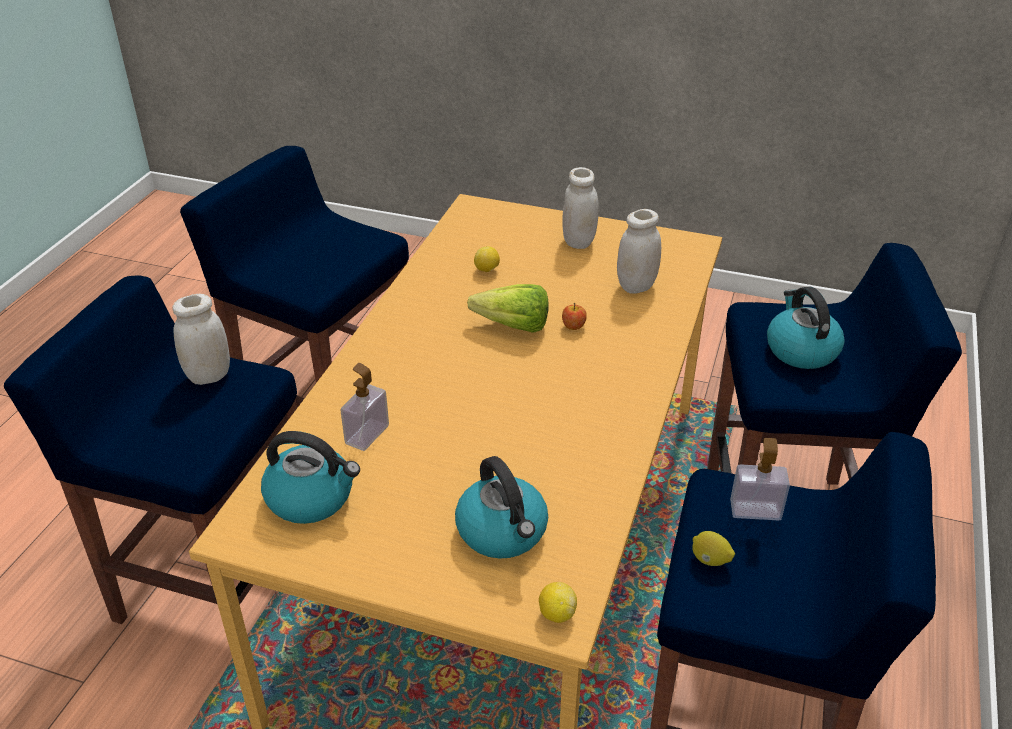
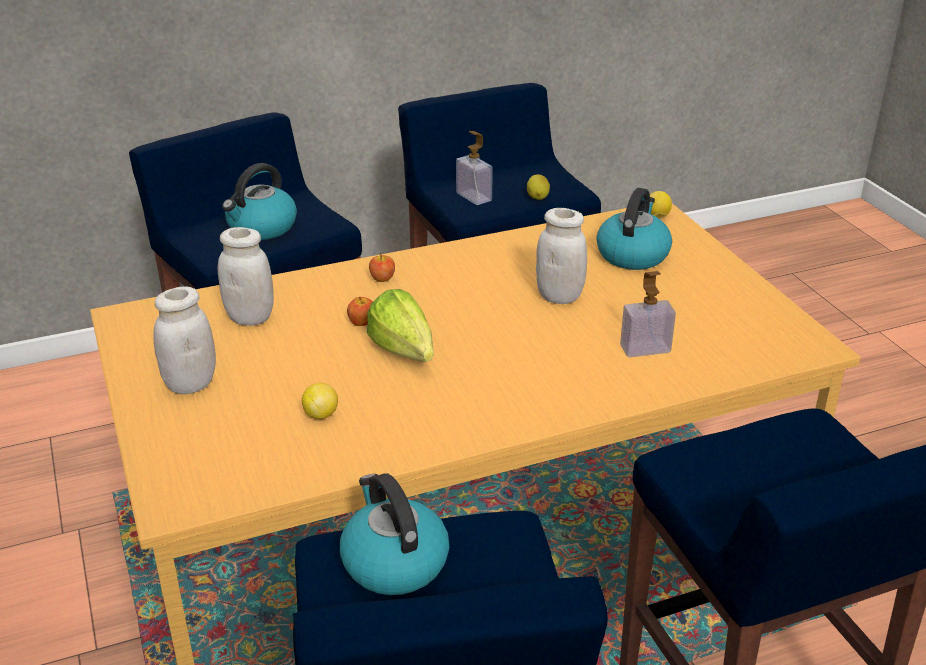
camera: 130 degrees left, 5 degrees down
(209, 376) = (726, 497): white jar -> white jar (559, 296)
(311, 497) = (736, 335): kettle -> kettle (393, 562)
(629, 363) = (382, 278): none -> apple

